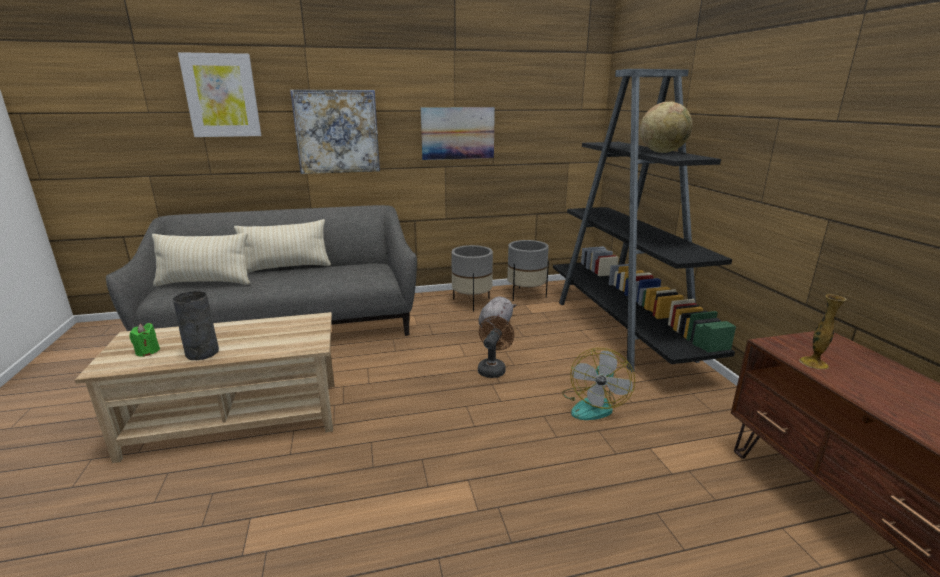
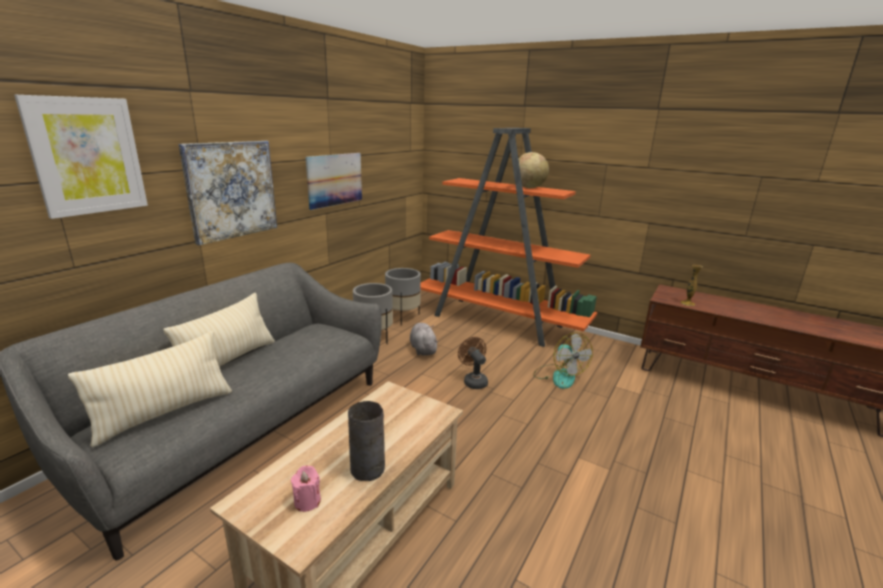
camera: 45 degrees left, 0 degrees up
(147, 351) = (307, 501): green candle -> pink candle
(622, 330) = (499, 322): black bookcase -> orange bookcase

